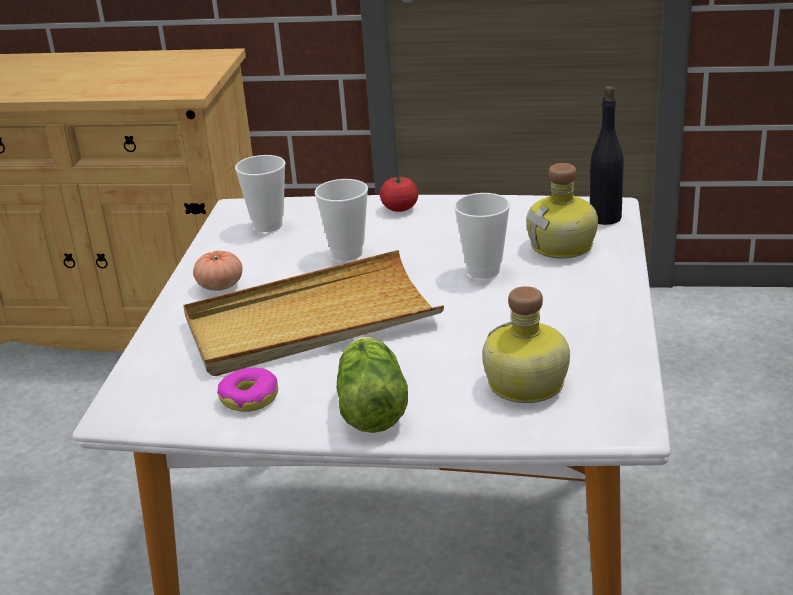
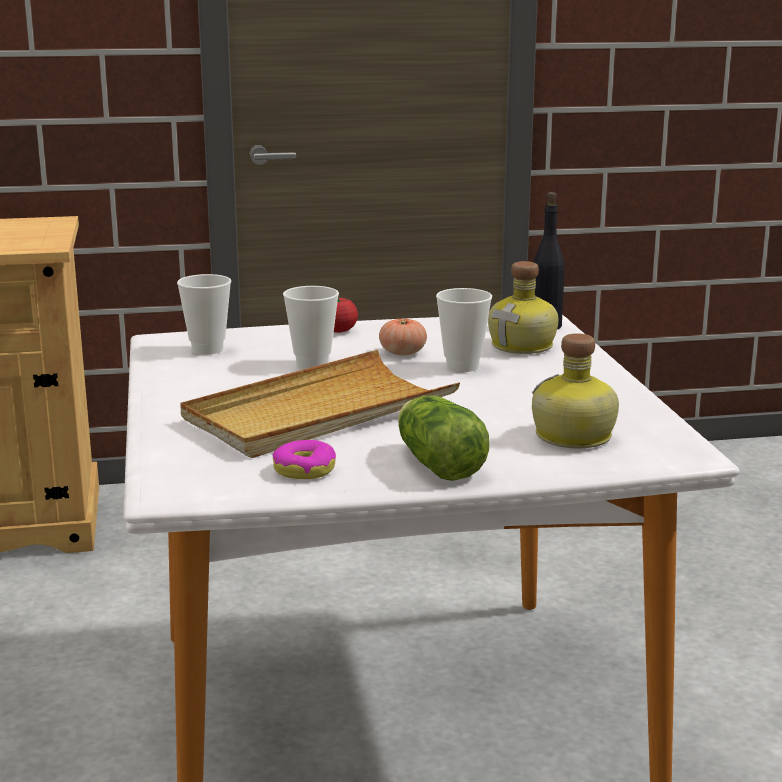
camera: 20 degrees left, 10 degrees down
(220, 285) = (195, 395): tomato -> tomato (402, 353)

